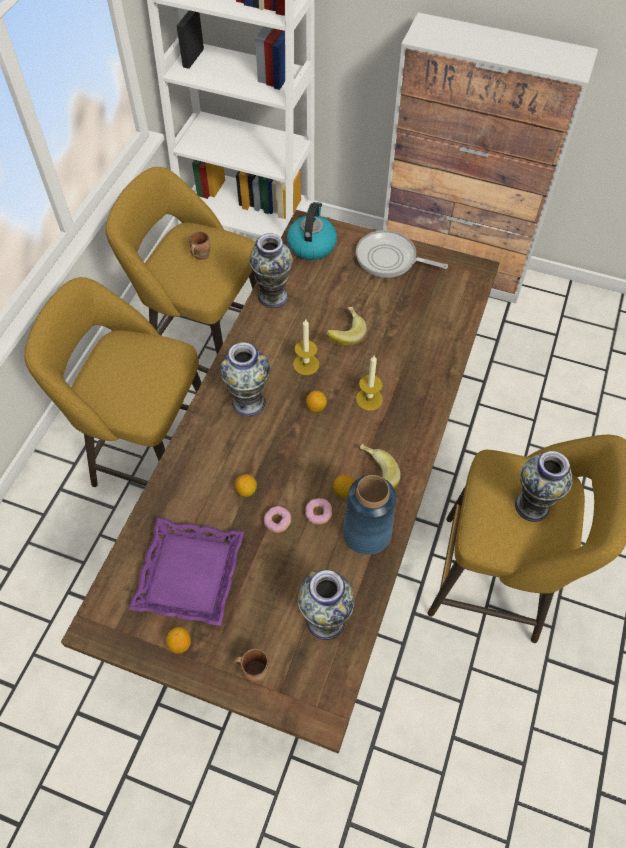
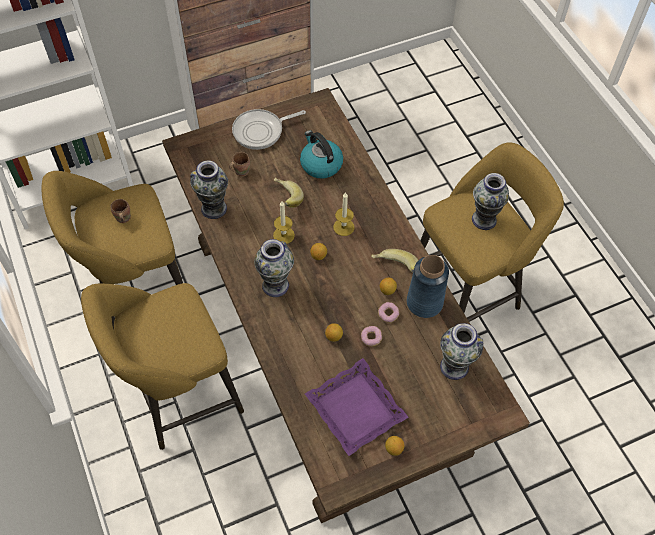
camera: 45 degrees left, 0 degrees up
(254, 669) = (447, 424): brown mug -> brown mug (240, 171)
(311, 244) = (200, 156): kettle -> kettle (320, 164)

